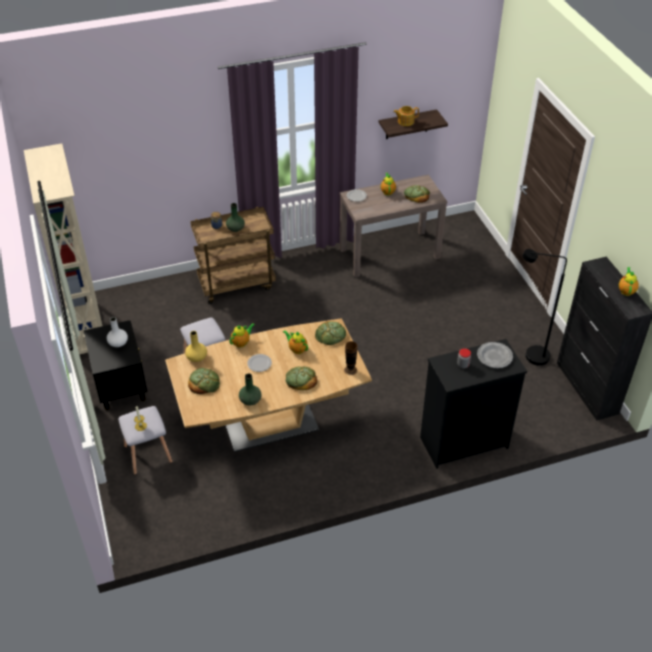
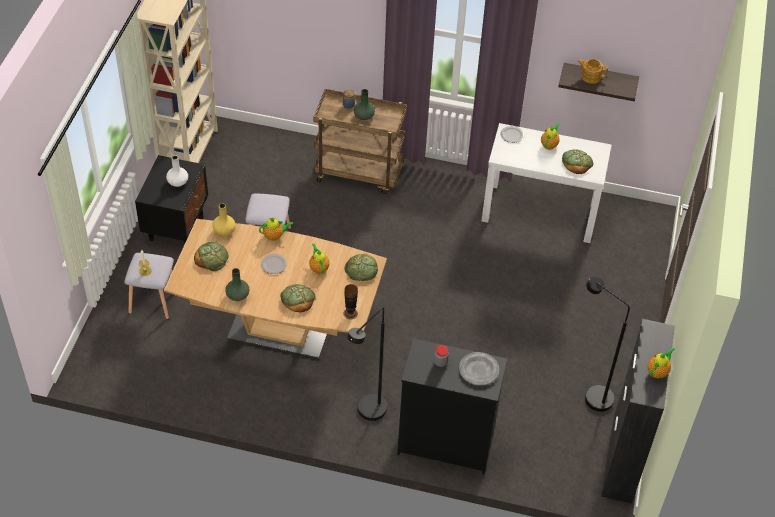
camera: 30 degrees right, 5 degrees up
(390, 253) = (540, 212): brown console table -> white console table
(390, 451) = (367, 415): none -> black floor lamp

